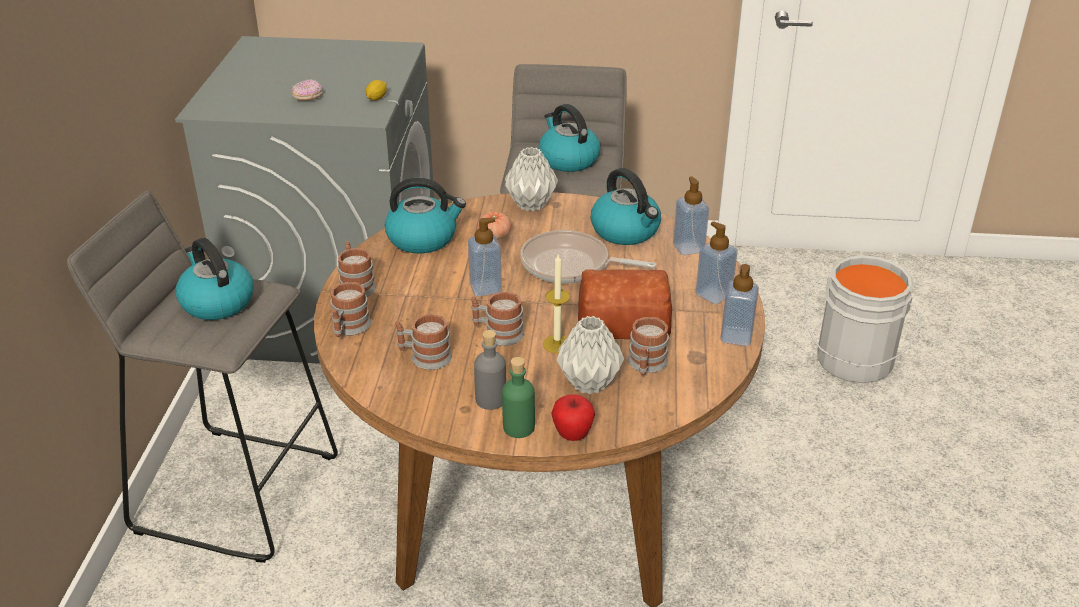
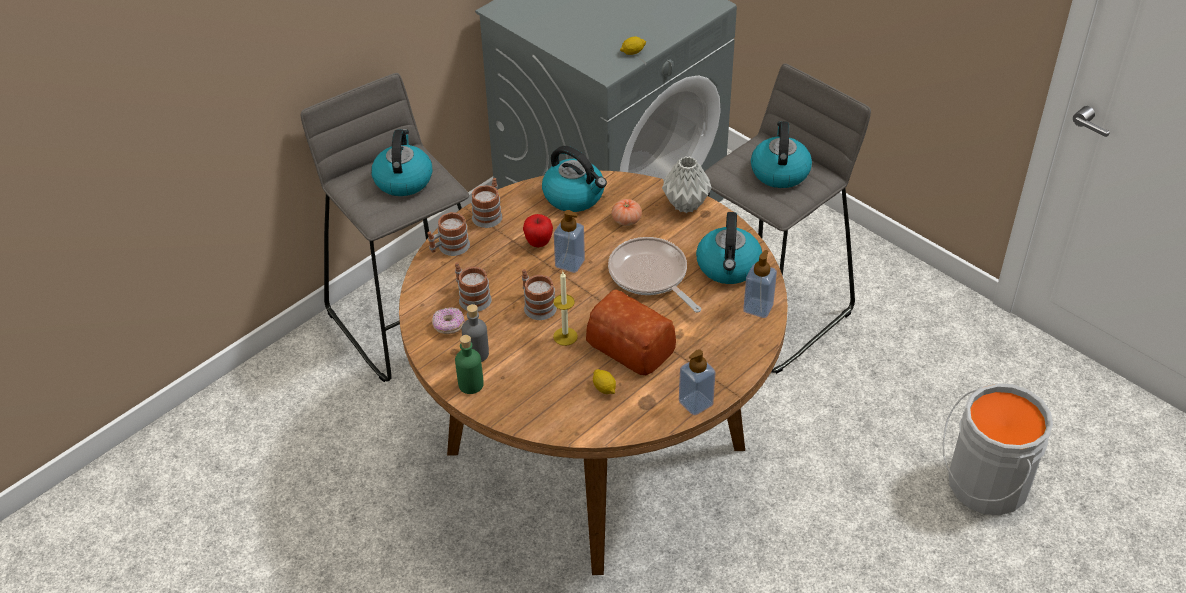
camera: 40 degrees right, 10 degrees up
(308, 97) = (584, 28): donut -> donut (448, 326)
(572, 435) = (496, 410): apple -> apple (538, 243)
(588, 384) = (549, 379): grey vase -> none
(646, 365) = (604, 388): mug -> lemon
(713, 294) = (724, 359): soap dispenser -> none

